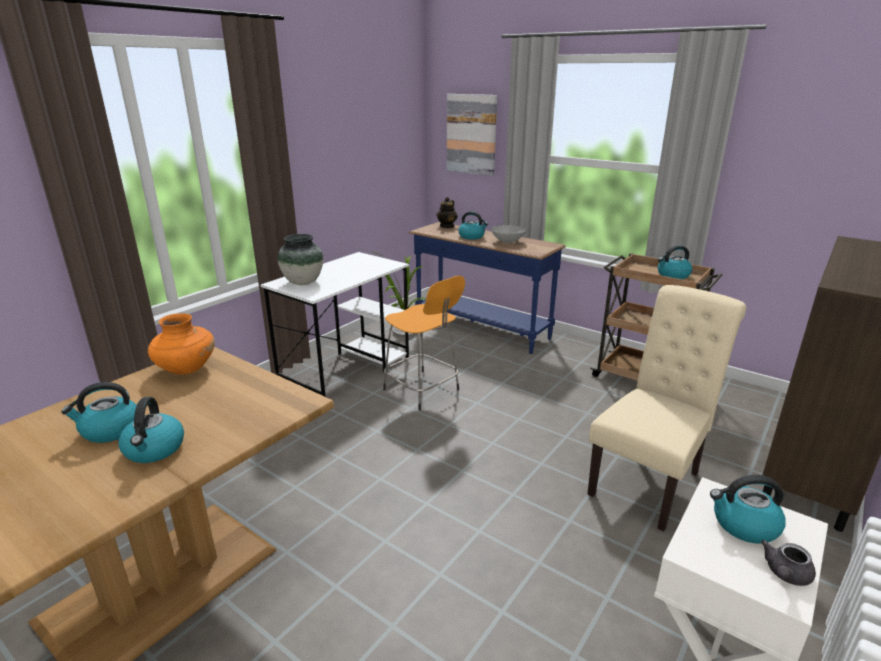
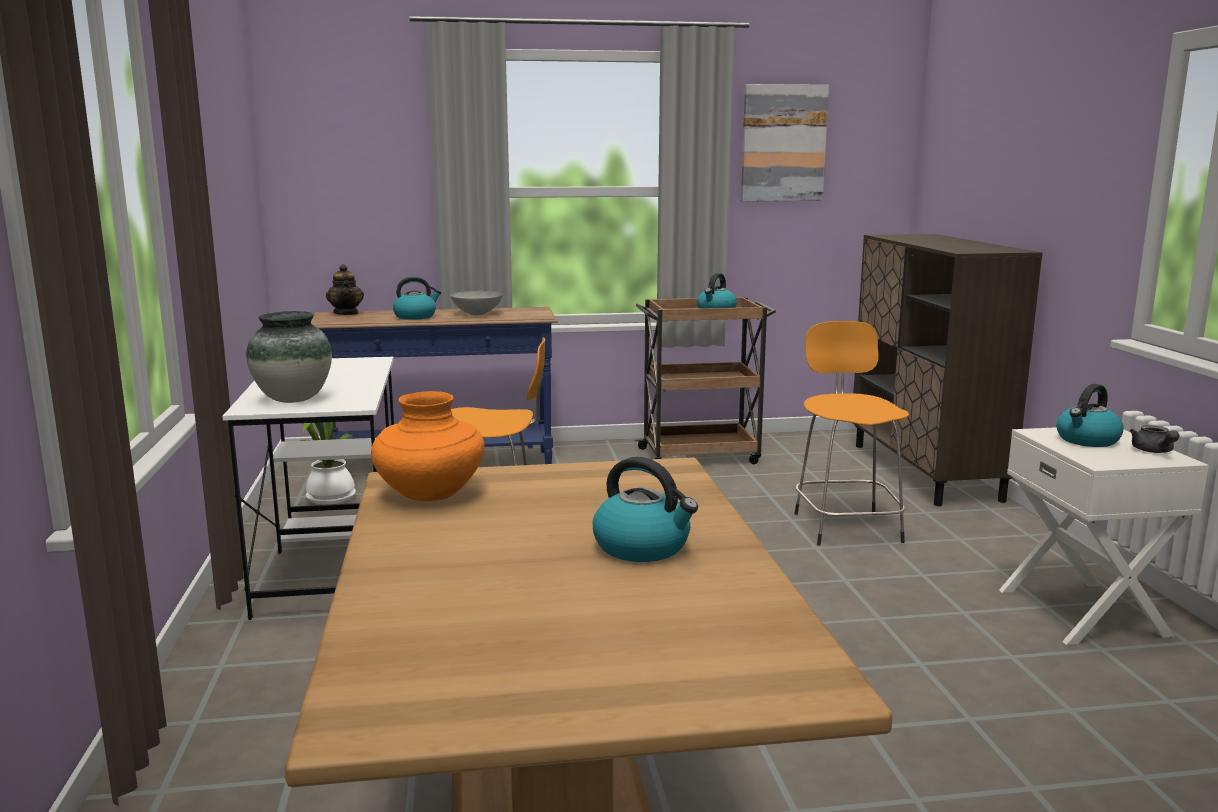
camera: 45 degrees left, 10 degrees down
(110, 430) = (528, 561): kettle -> none
(471, 134) = (355, 166): picture -> picture (783, 143)
(649, 480) = (846, 526): beige chair -> orange stool

